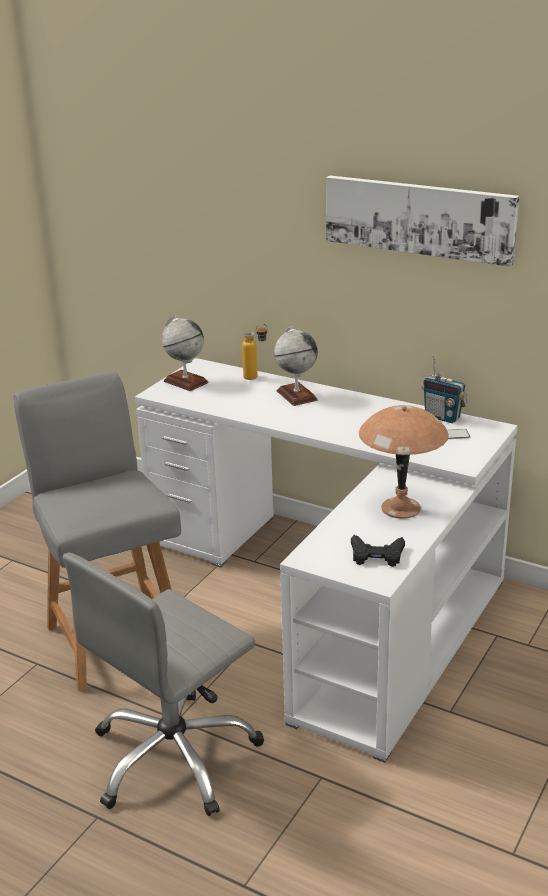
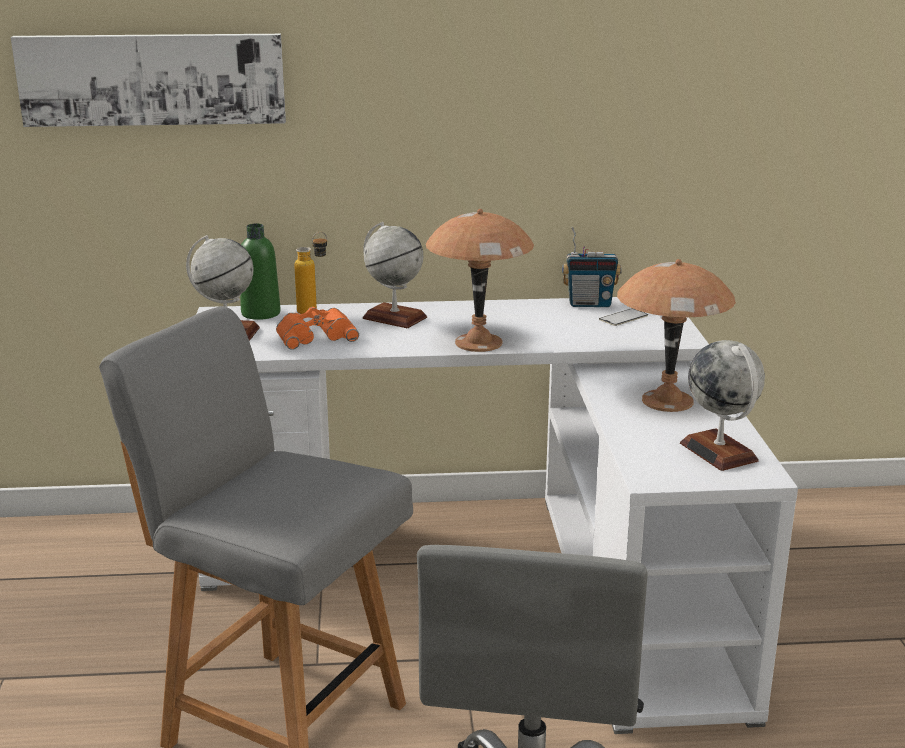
camera: 35 degrees left, 5 degrees down
(222, 372) = (261, 313): none -> green bottle
(232, 397) = (316, 335): none -> orange binoculars
(321, 428) = (478, 342): none -> brown table lamp
(376, 555) = (719, 452): black game controller -> globe
(419, 218) = (537, 54): picture -> picture (152, 79)

